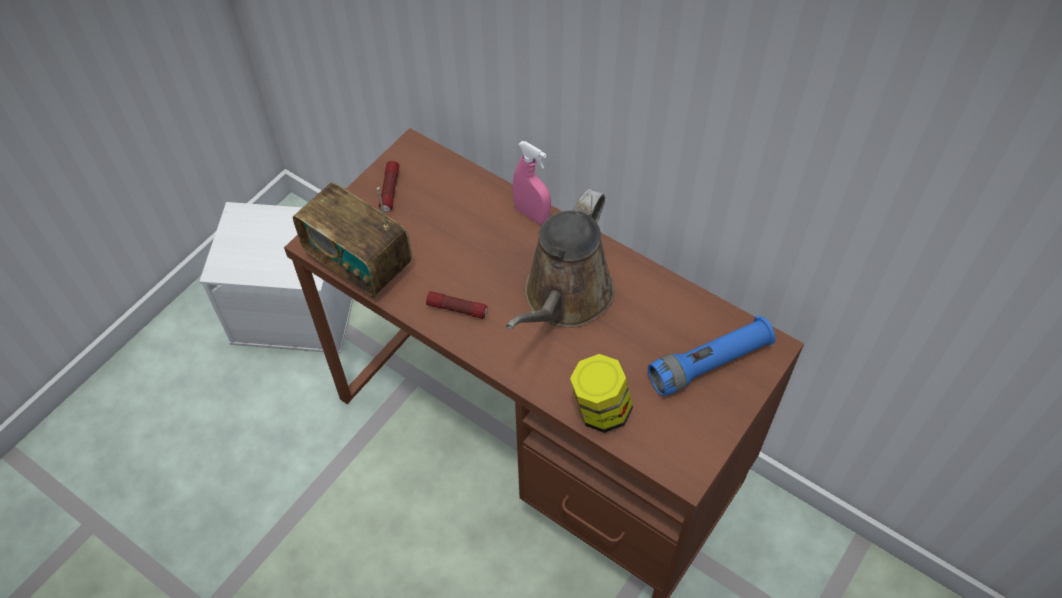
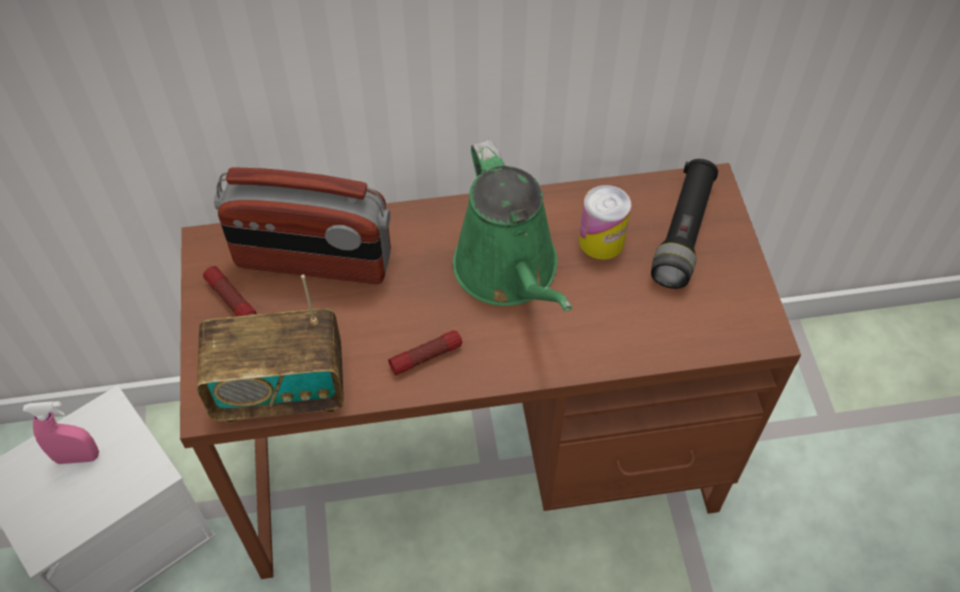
camera: 45 degrees left, 0 degrees up
(457, 202) = (313, 261): none -> radio
(532, 214) = (396, 221): pink spray bottle -> pink spray bottle (77, 457)
(564, 299) = (509, 272): brown watering can -> green watering can
(600, 410) = (646, 341): jar -> none
(647, 325) = (601, 241): none -> can
(709, 364) = (683, 233): blue flashlight -> black flashlight

